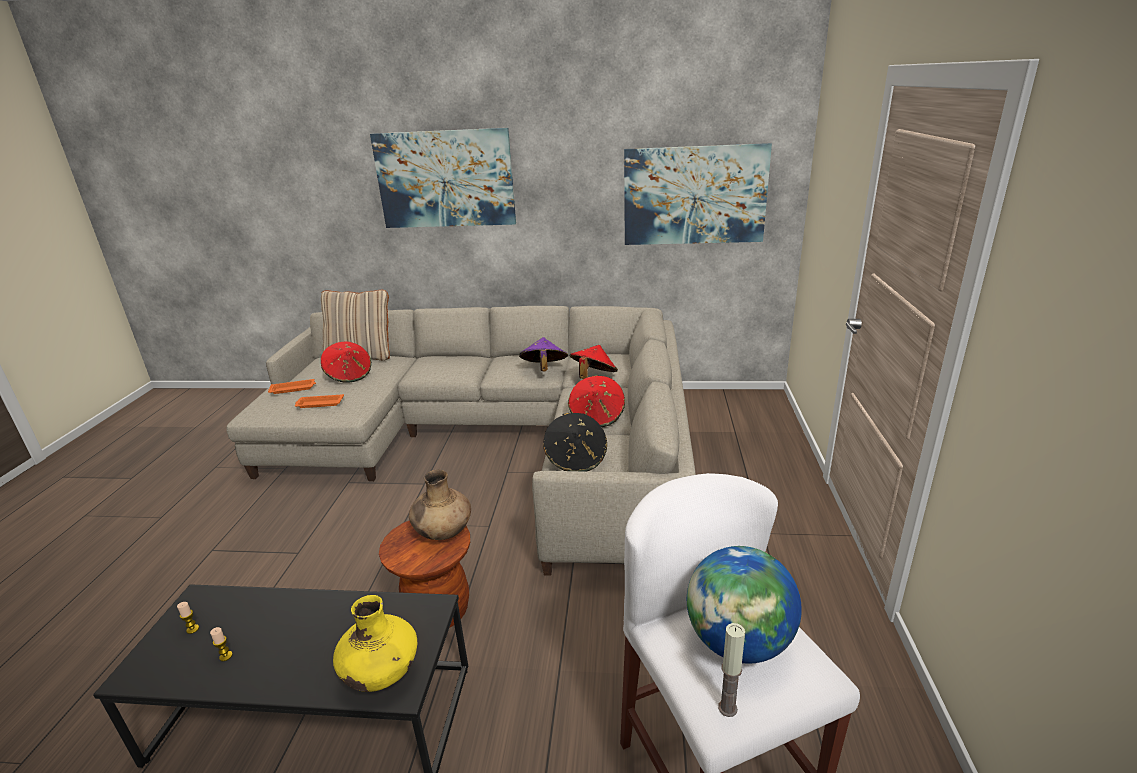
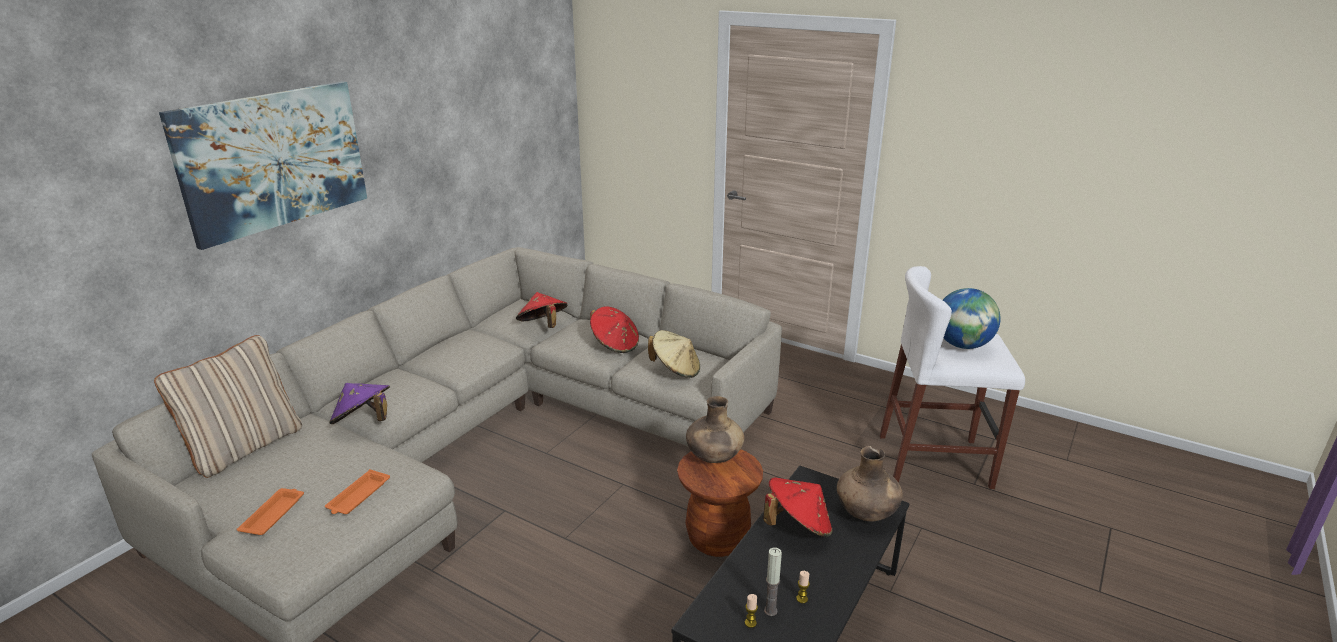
camera: 65 degrees left, 0 degrees up
(349, 375) = (304, 462): red hat -> red hat (798, 526)
(381, 674) = (866, 513): yellow vase -> brown vase
(544, 369) = (491, 343): purple hat -> purple hat (363, 422)
(576, 459) = (676, 370): black hat -> beige hat
(694, 195) = (510, 128): picture -> none
(727, 708) = (1003, 361): candle -> candle (770, 610)

